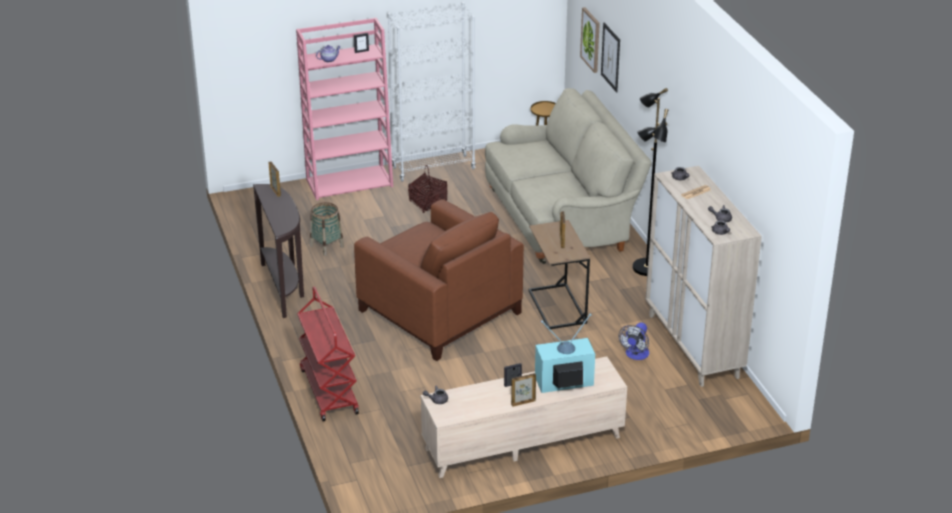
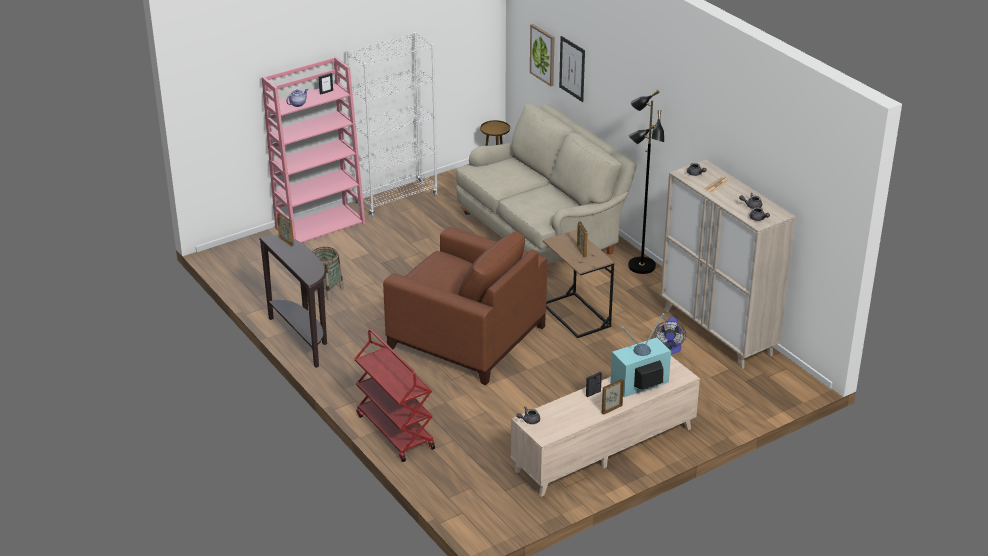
camera: 15 degrees left, 0 degrees up
(428, 203) = (407, 235): basket -> none

